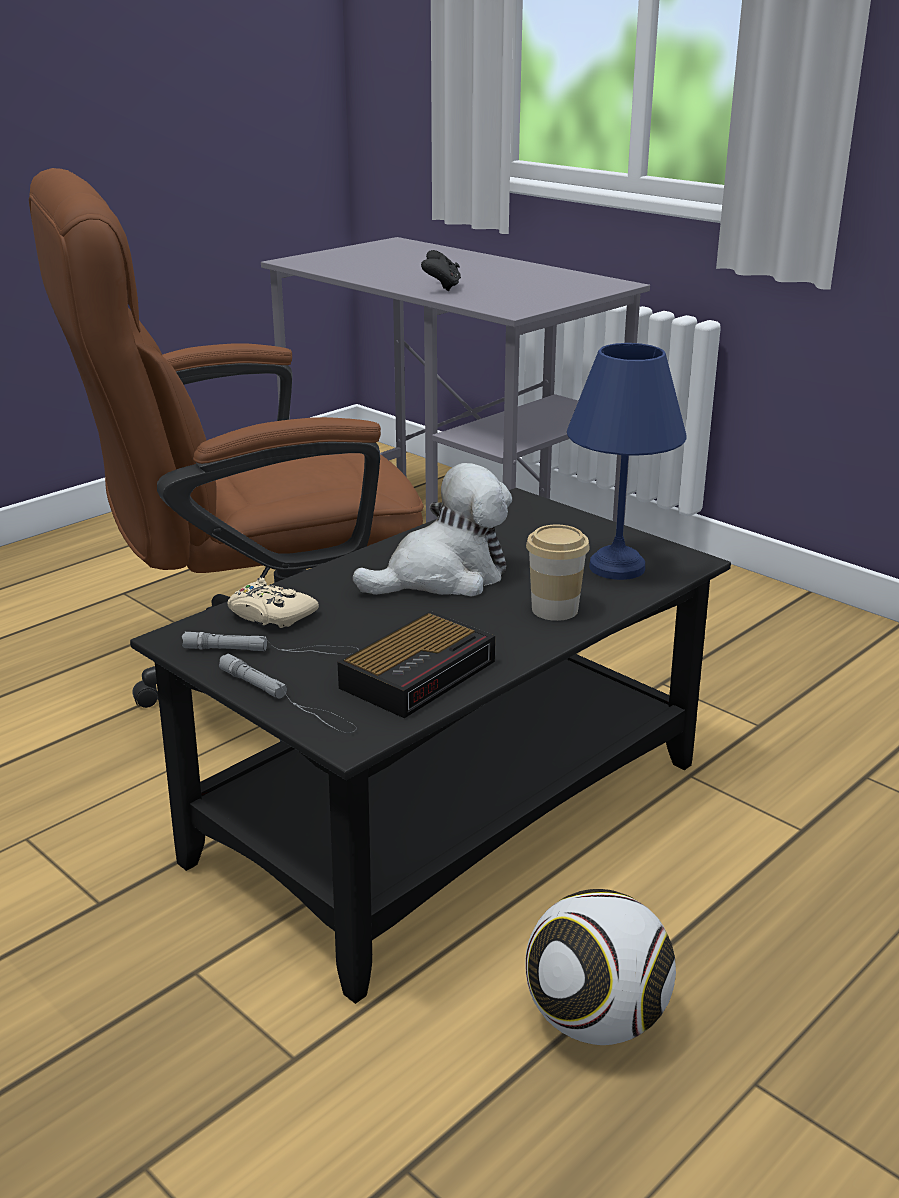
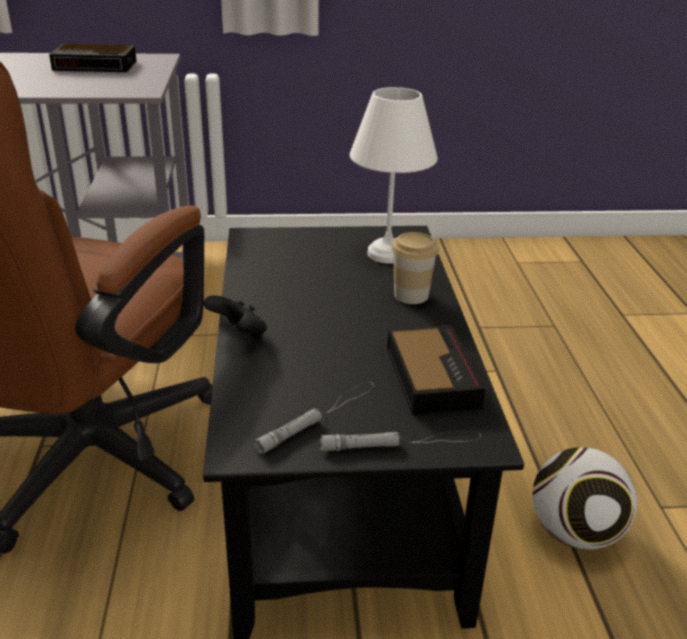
camera: 50 degrees left, 5 degrees up
(270, 615) = (265, 393): beige game controller -> none
(441, 287) = (41, 85): black game controller -> black game controller (239, 334)
(443, 577) = (313, 306): plush toy -> none
(534, 280) = (97, 65): none -> alarm clock
(617, 568) = (389, 254): blue table lamp -> white table lamp

